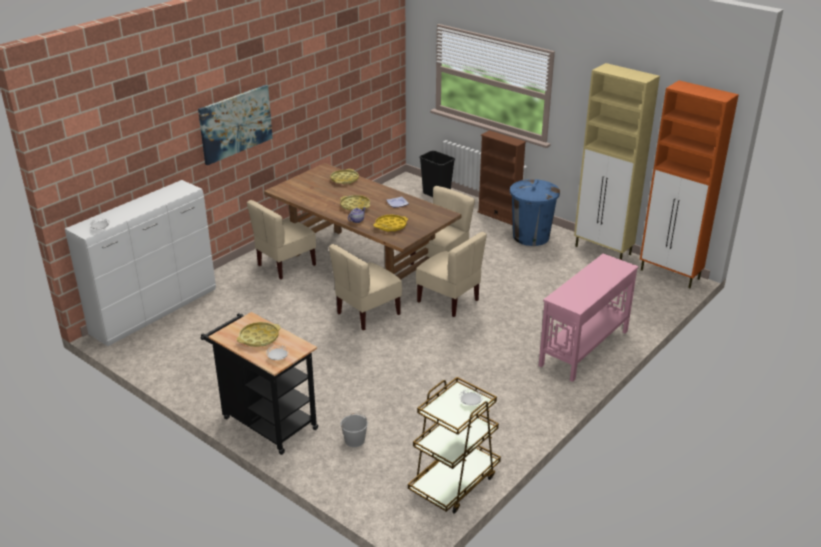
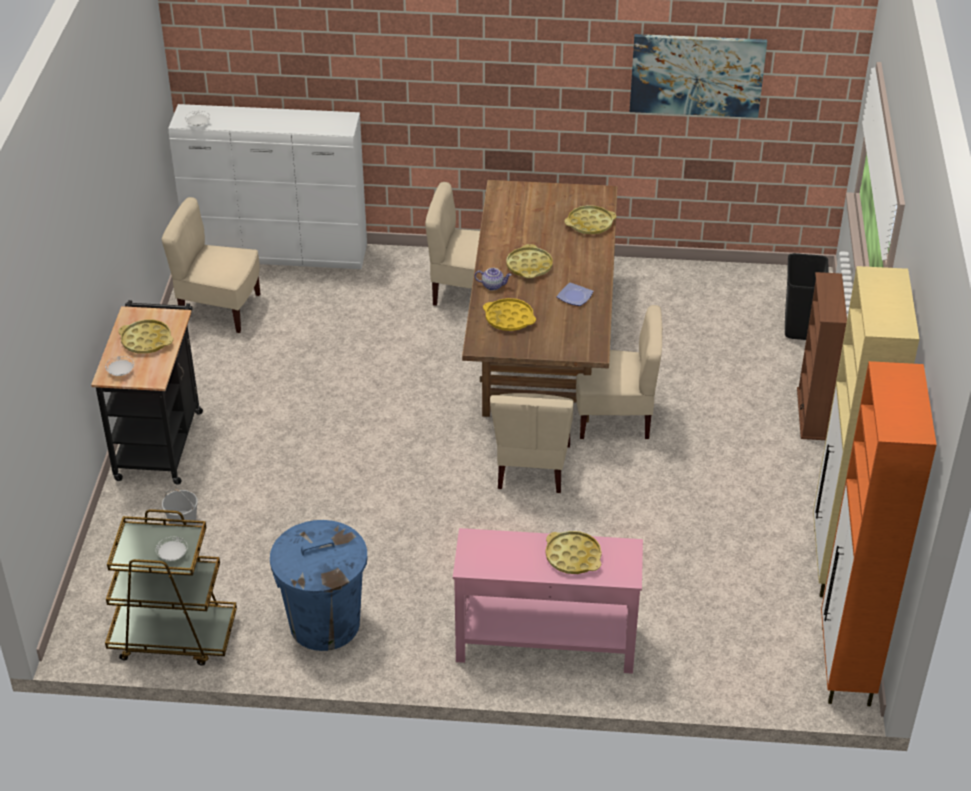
camera: 55 degrees right, 10 degrees up
(235, 123) = (466, 73): picture -> picture (697, 75)
(367, 314) = (432, 412): beige chair -> beige chair (219, 309)
(530, 237) = (788, 472): blue trash can -> blue trash can (324, 623)
(598, 275) = (573, 556): none -> yellow tray

